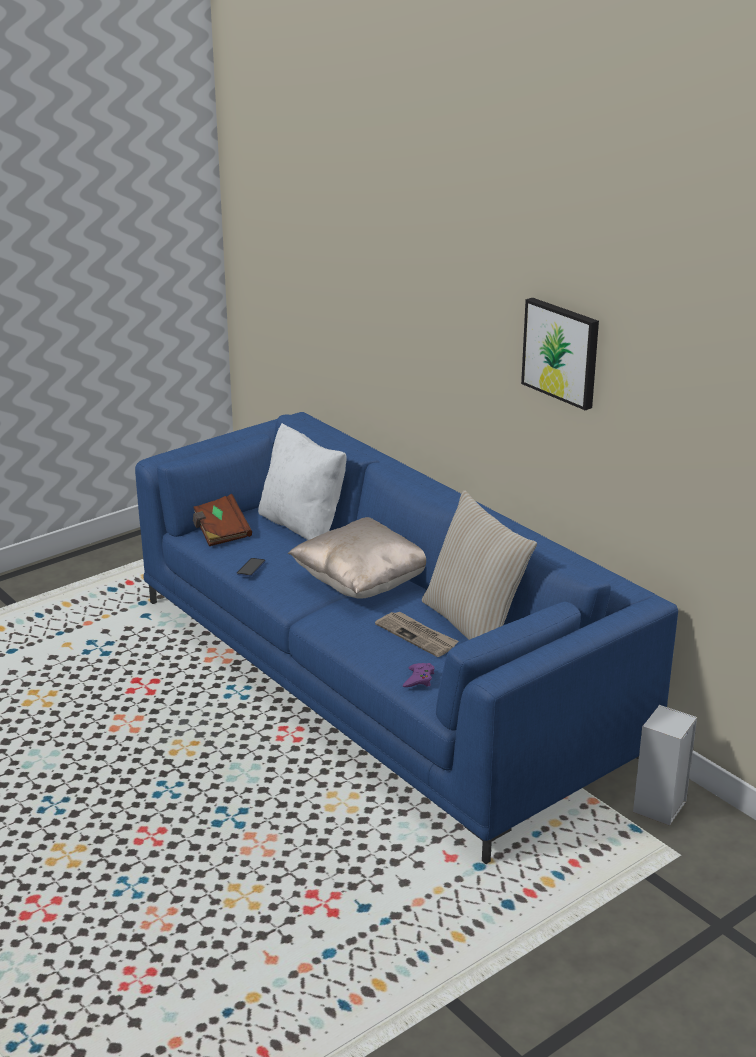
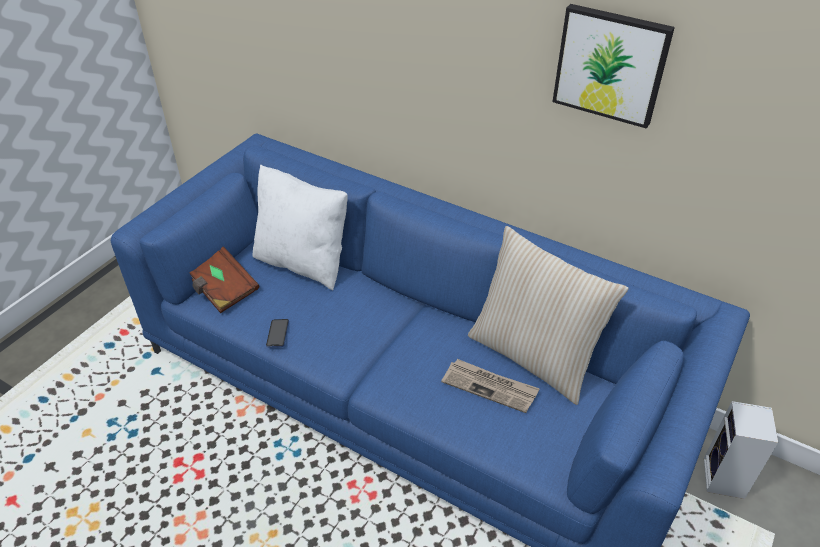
camera: 20 degrees left, 15 degrees up
(363, 583) = (397, 324): beige pillow -> none
(419, 679) = (525, 451): purple game controller -> none

